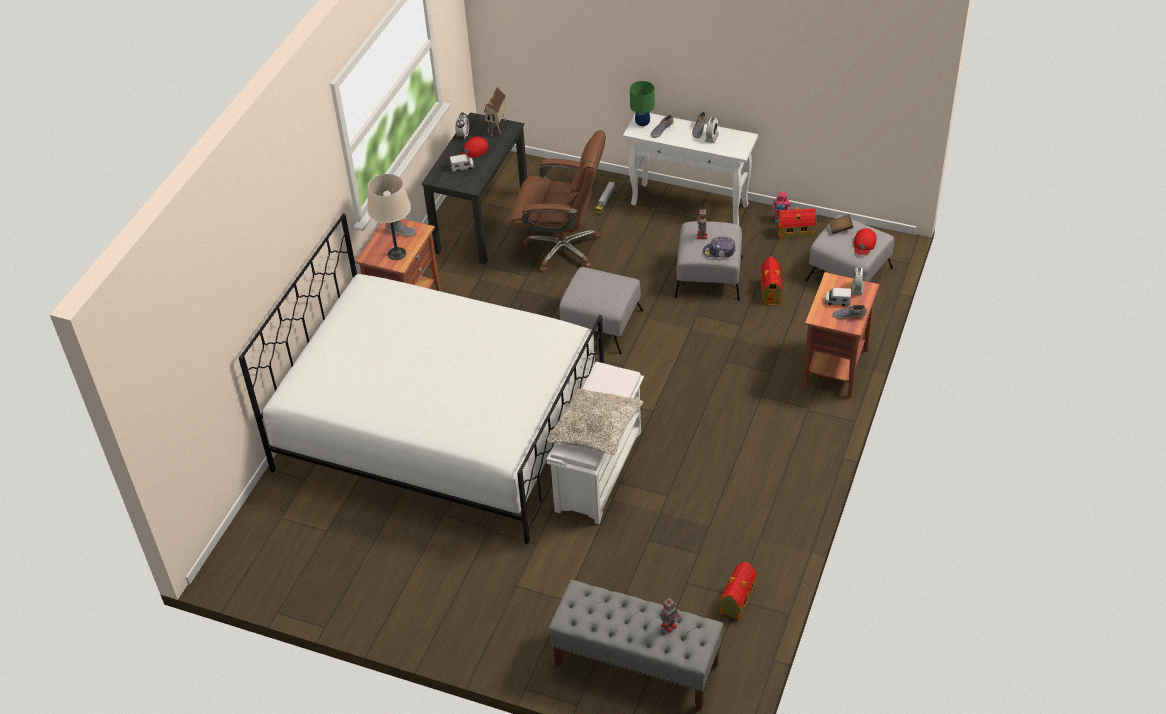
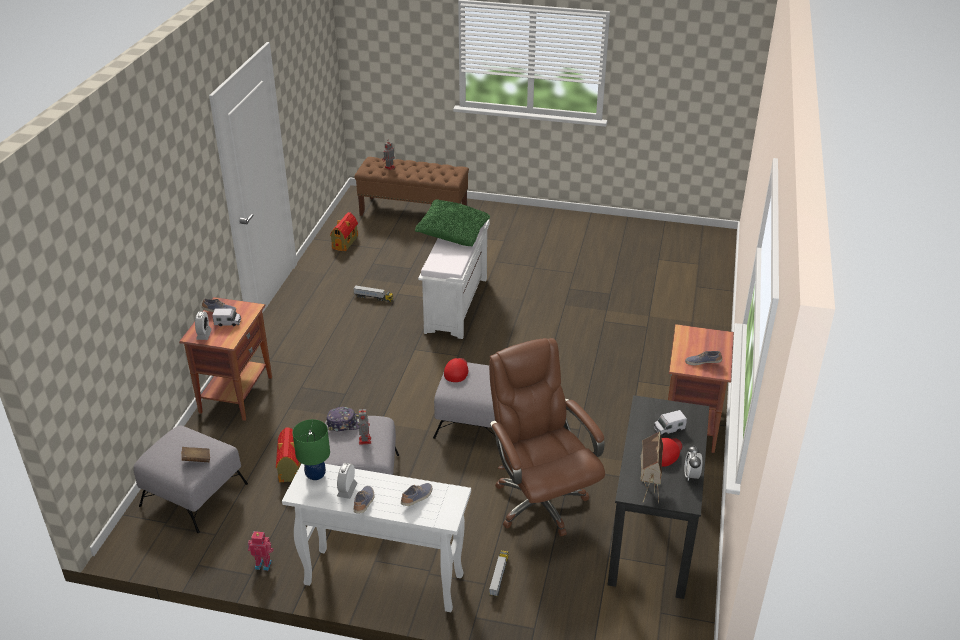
camera: 170 degrees right, 10 degrees down
(397, 254) = (693, 341): beige table lamp -> none
(440, 428) = (602, 325): white bed -> none
(560, 249) = (541, 504): brown office chair -> brown office chair turned 60 degrees clockwise
(595, 429) = (453, 232): beige pillow -> green pillow
(636, 664) = (414, 212): grey bench -> brown bench
(642, 123) = (446, 508): green table lamp -> green table lamp (315, 476)
(697, 490) = (373, 298): none -> toy truck
(796, 233) = (245, 546): toy house -> none
(864, 244) = (174, 442): red cap -> red cap (456, 371)

